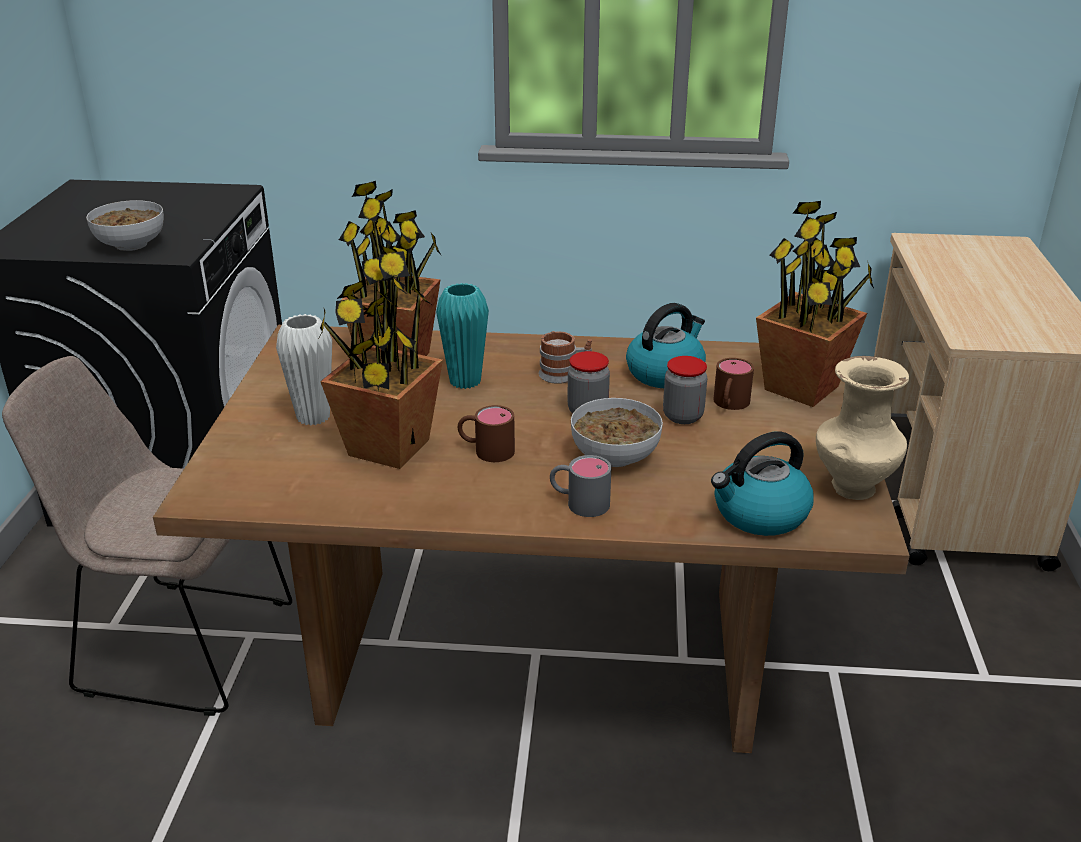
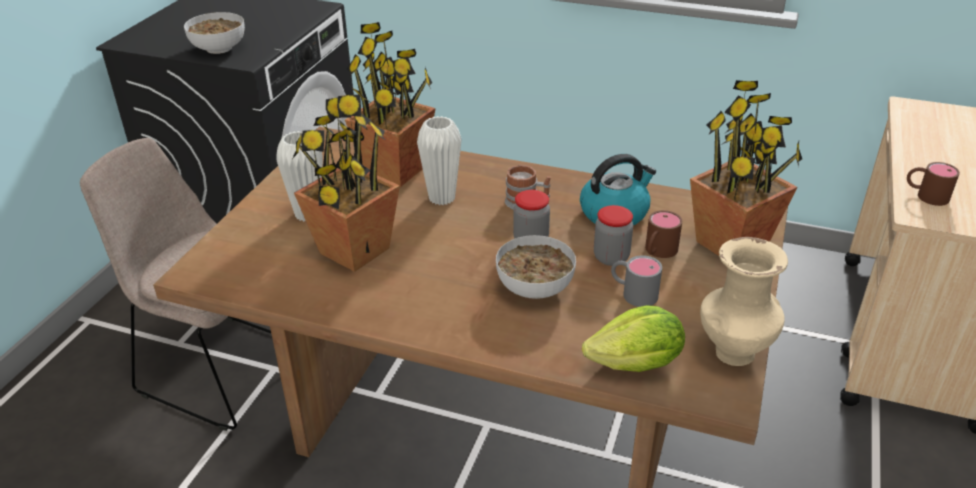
camera: 15 degrees right, 5 degrees up
(465, 381) = (442, 198): turquoise vase -> white vase
(486, 450) = (430, 265): brown mug -> brown mug (925, 195)
(579, 502) = (485, 327): grey mug -> grey mug (633, 292)
(759, 514) = (636, 364): kettle -> lettuce

